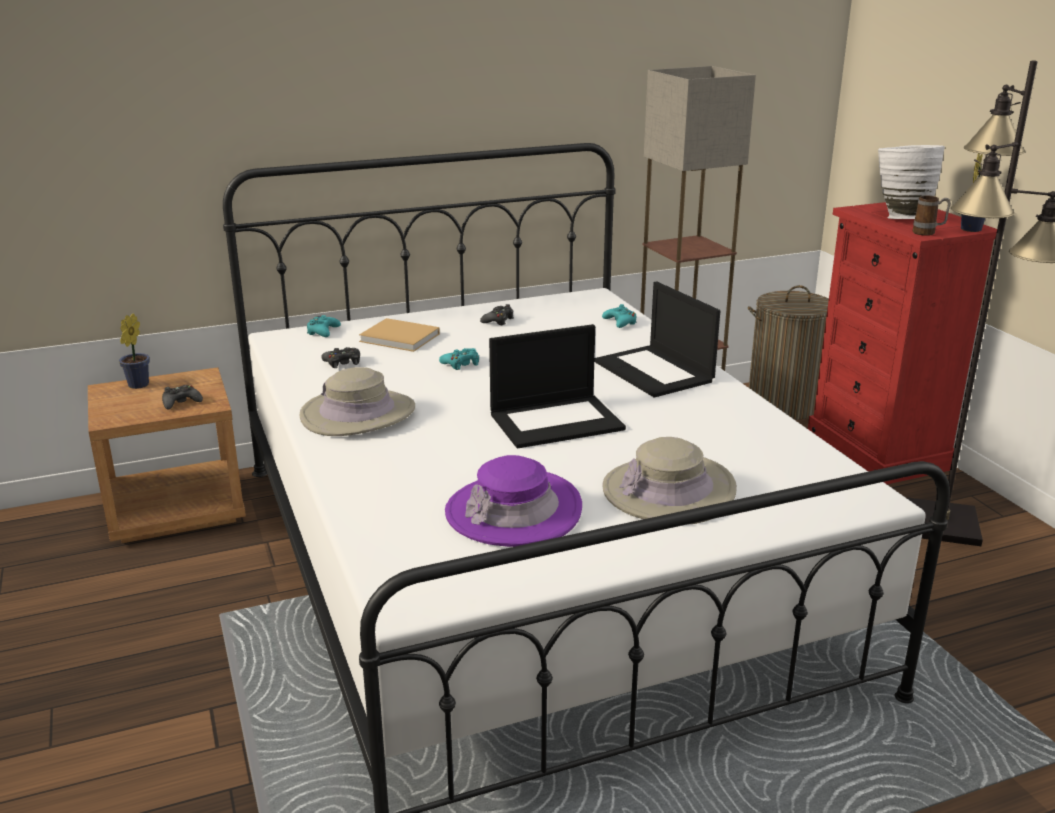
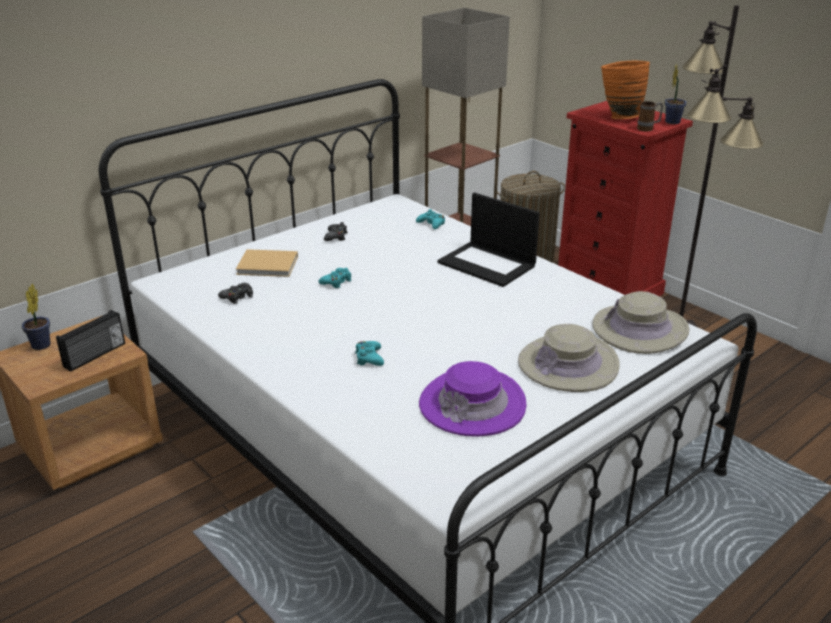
camera: 20 degrees left, 5 degrees up
(181, 402) = (95, 355): black game controller -> radio
(323, 332) = (197, 270): turquoise game controller -> turquoise game controller (369, 358)
(358, 414) = (288, 343): beige hat -> beige hat (639, 329)
(557, 421) = (447, 320): laptop -> none
(900, 217) = (619, 117): white vase -> orange vase

